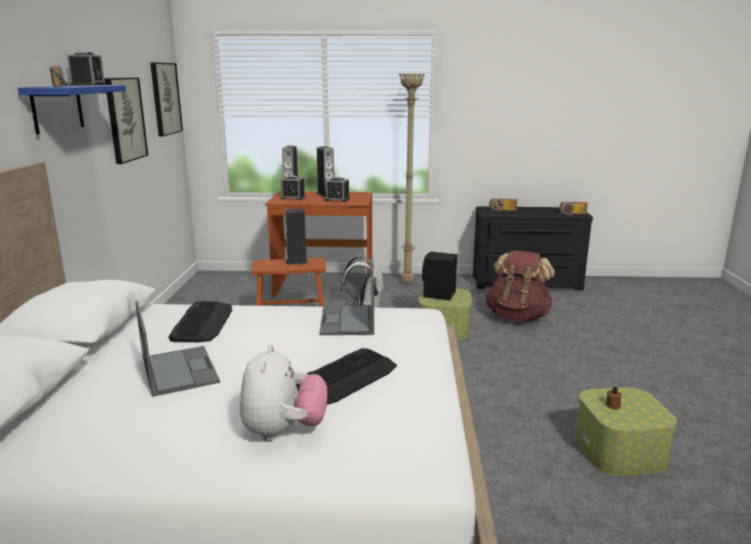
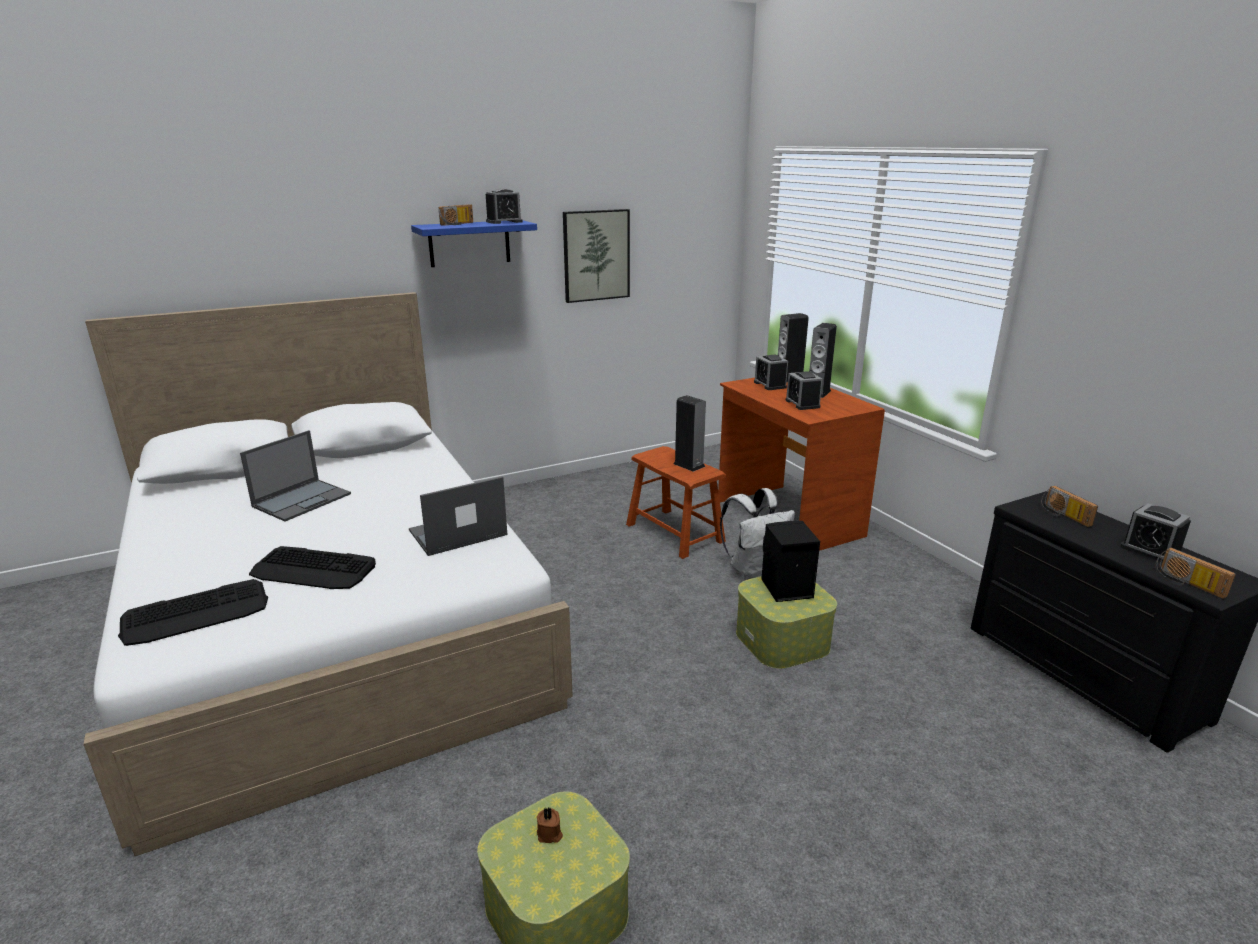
camera: 60 degrees right, 5 degrees up
(165, 98) = (698, 232): picture -> none
(203, 322) = (407, 475): keyboard -> keyboard (196, 613)
(283, 431) = (202, 573): plush toy -> none
(408, 283) = (893, 566): beige floor lamp -> none
(517, 317) = (913, 698): brown backpack -> none
(544, 210) = (1150, 551): none -> alarm clock

